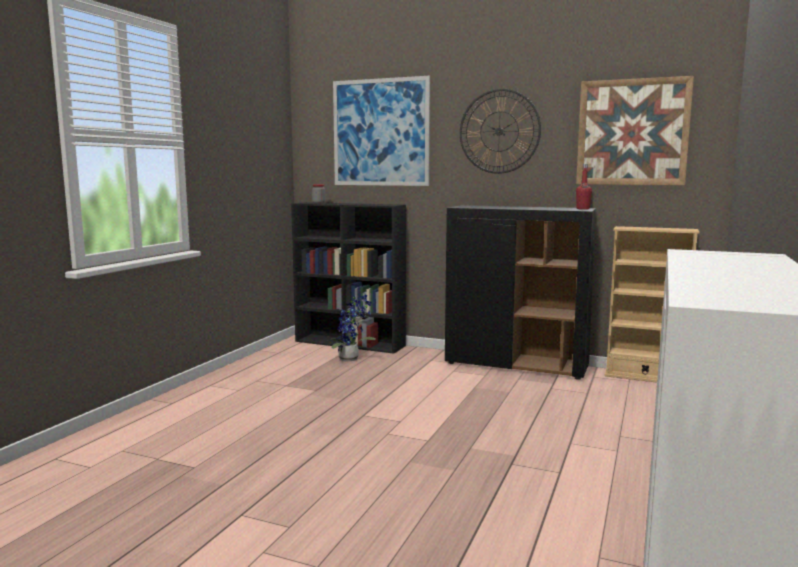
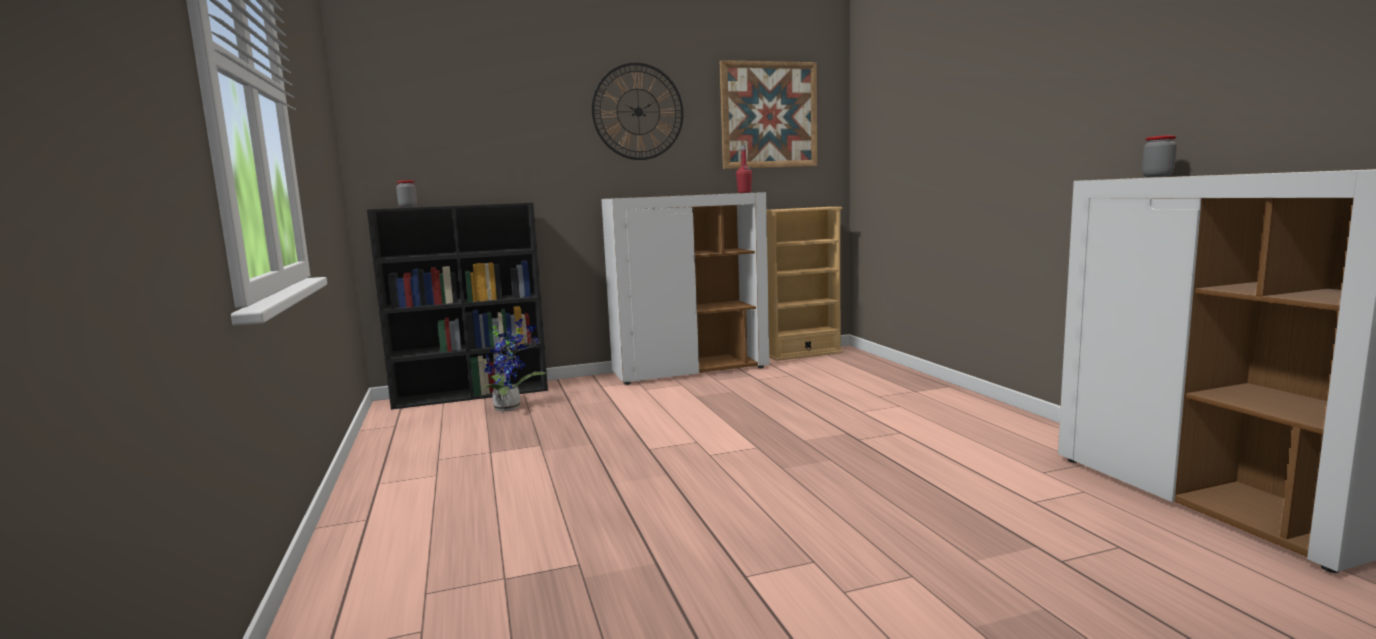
camera: 40 degrees left, 0 degrees up
(380, 132) = (484, 110): picture -> none
(517, 365) = (691, 370): black cabinet -> white cabinet
(754, 257) = (1157, 176): none -> jar

